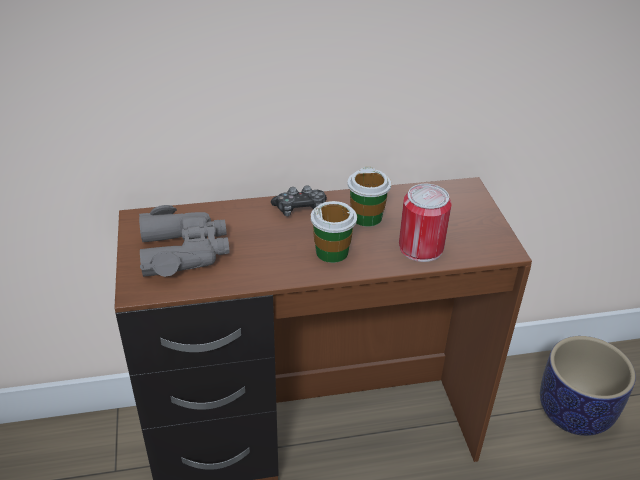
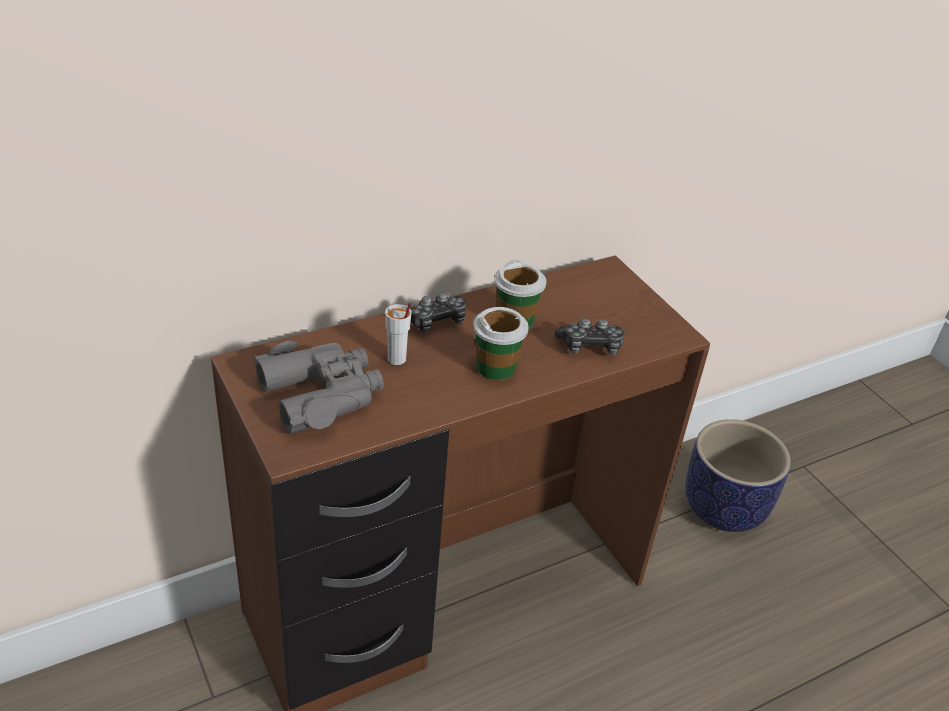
camera: 20 degrees left, 0 degrees up
(255, 233) = (397, 359): none -> white cup
(421, 247) = (590, 346): can -> game controller

